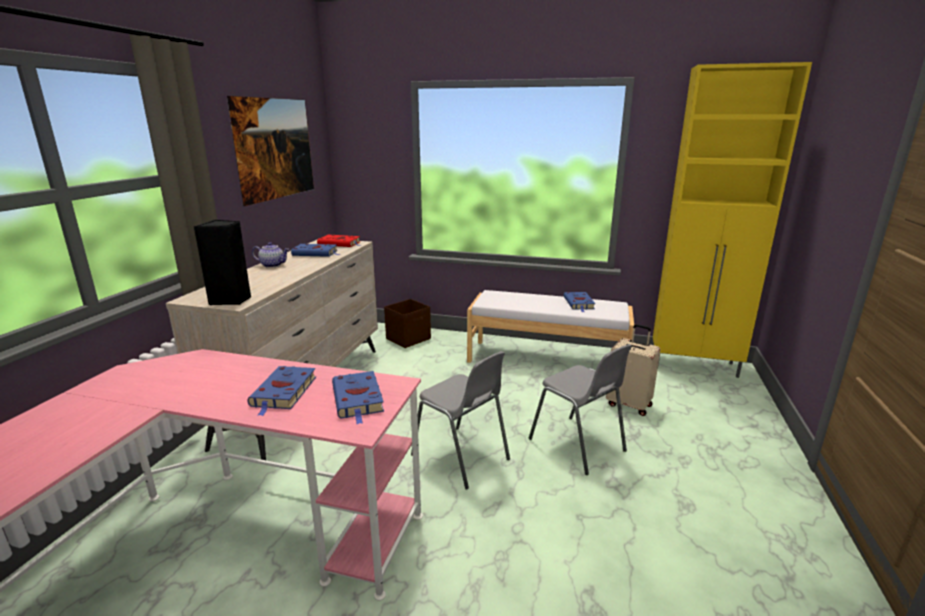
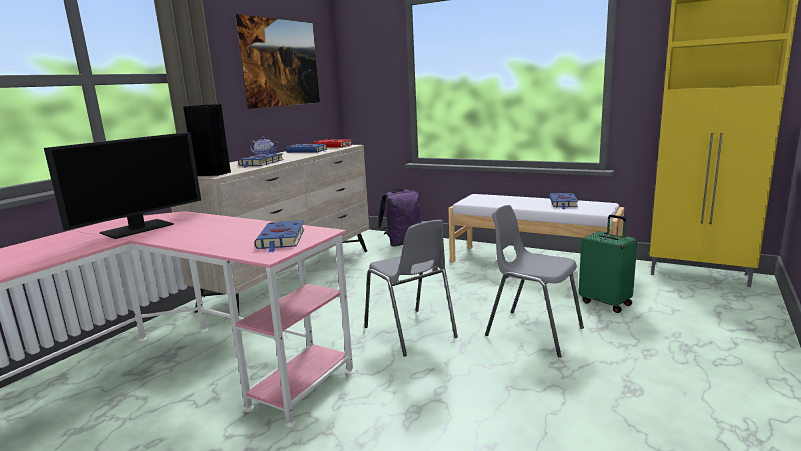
camera: 15 degrees right, 5 degrees down
(161, 386) = (138, 228): none -> monitor
(284, 392) = (225, 234): blue book -> blue book (261, 163)
(409, 338) = (402, 243): brown storage box -> purple backpack
(577, 445) = (533, 332): grey chair -> grey chair turned 150 degrees clockwise
(629, 404) = (606, 303): beige suitcase -> green suitcase

